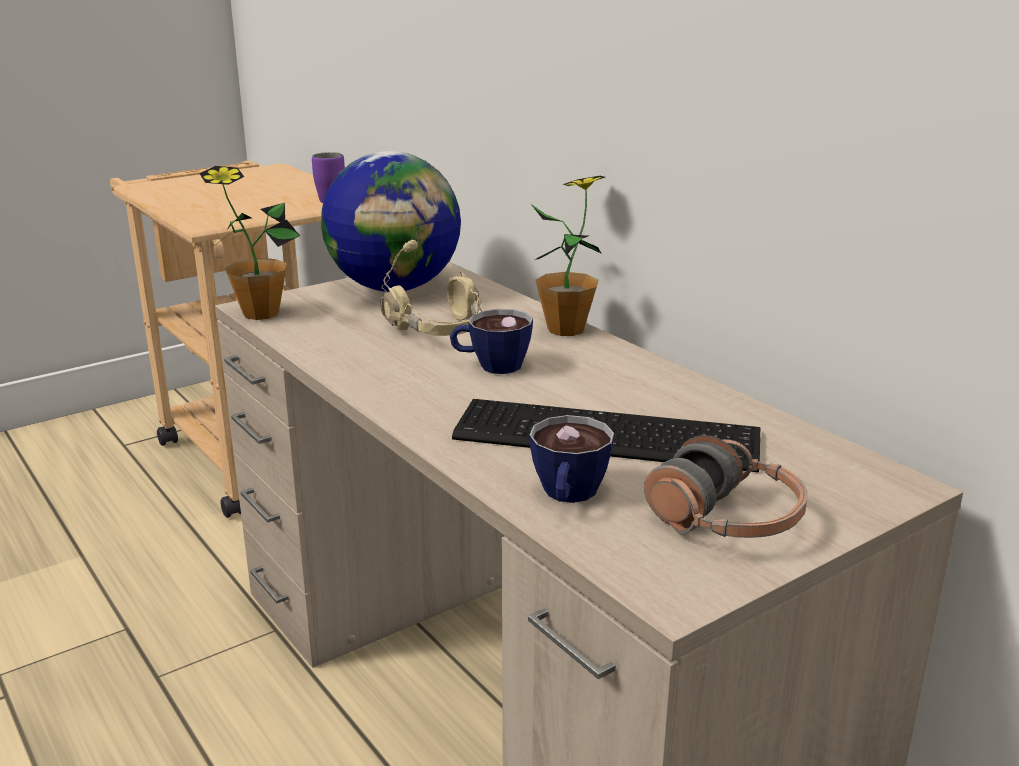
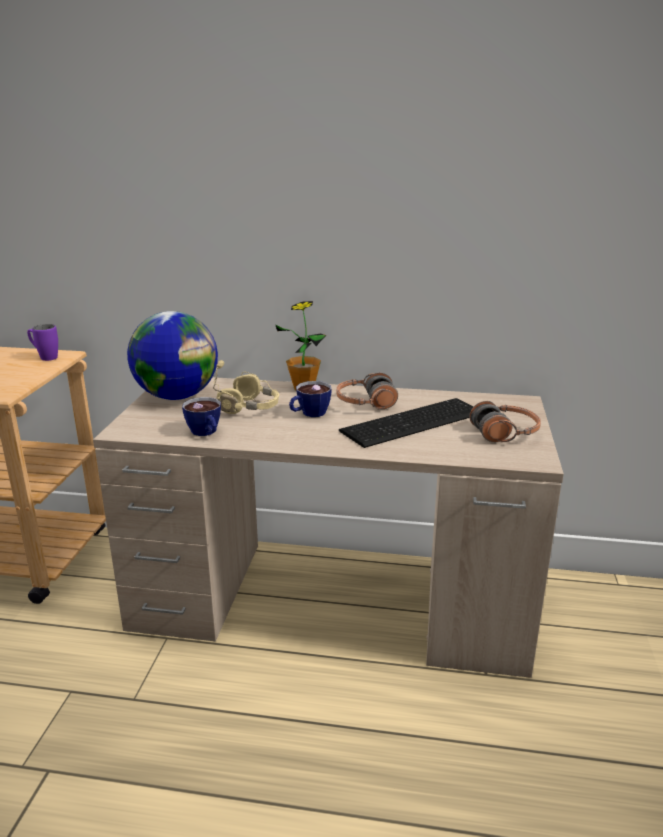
camera: 45 degrees left, 0 degrees up
(260, 313) = (135, 433): potted plant -> none
(568, 496) = (447, 448): cup -> cup (206, 433)
(602, 381) = (365, 403): none -> headphones

